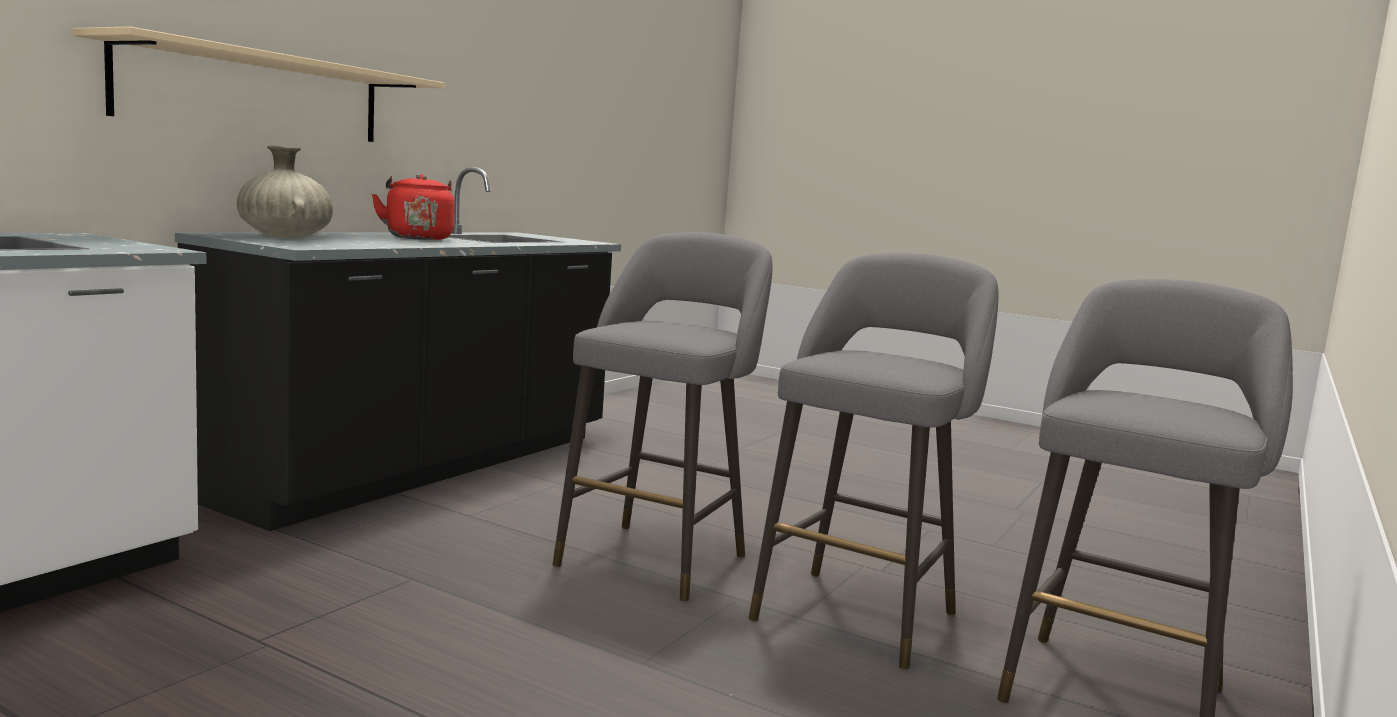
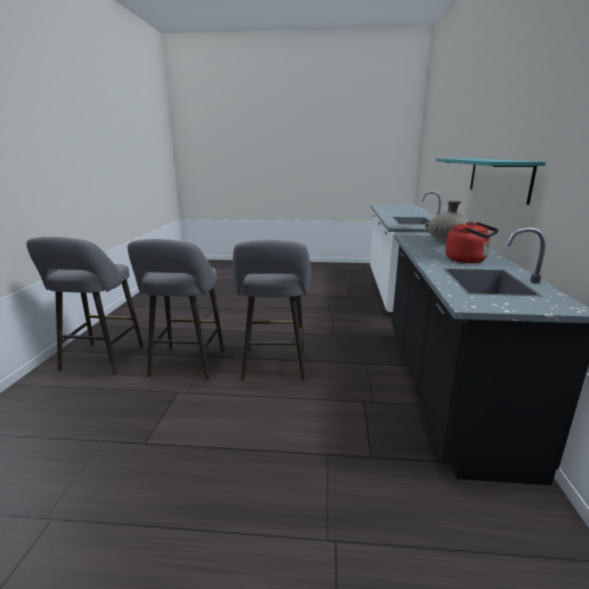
camera: 155 degrees right, 10 degrees up
(255, 94) = (498, 177): beige shelf -> turquoise shelf

